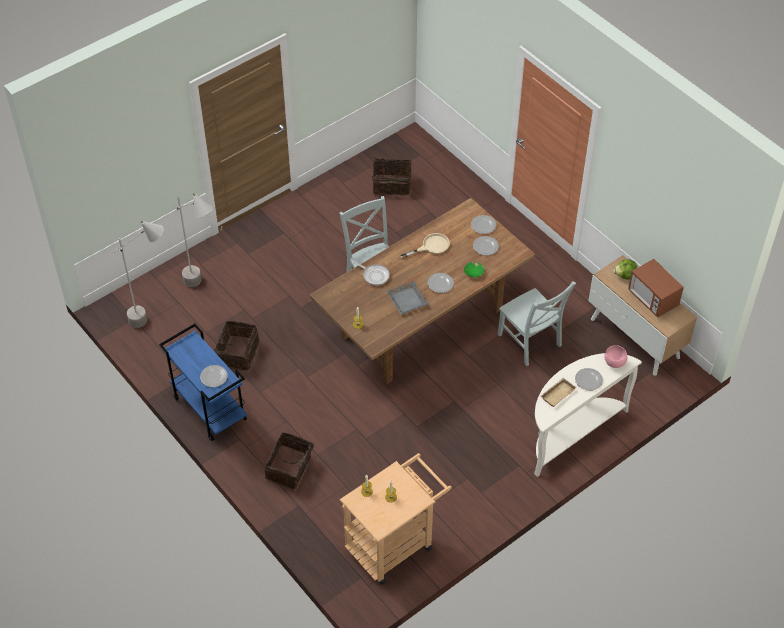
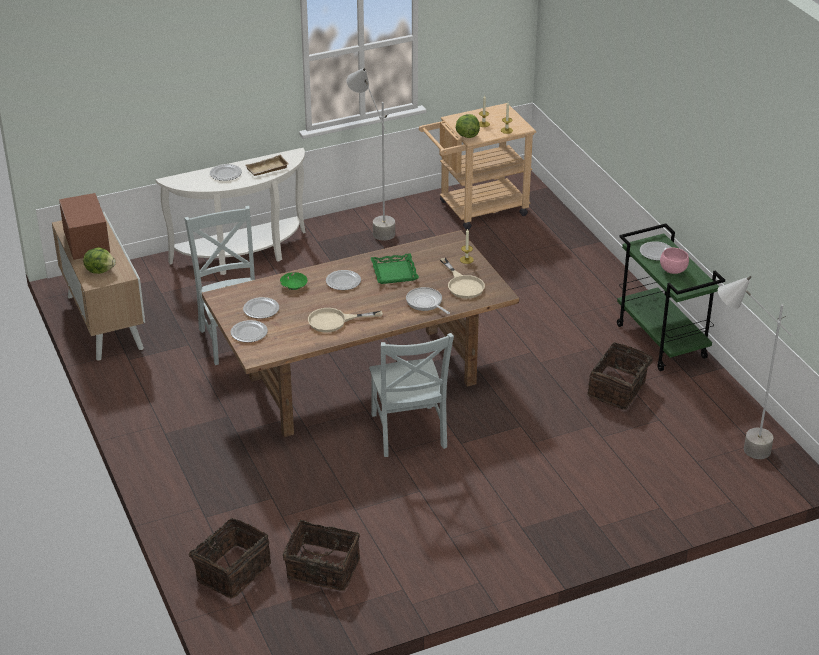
camera: 165 degrees left, 15 degrees down
(203, 287) = (658, 475): grey floor lamp -> grey floor lamp (373, 226)
(209, 408) = (662, 342): blue cart -> green cart
(290, 468) = (572, 277): basket -> basket (231, 571)
(353, 298) = (463, 284): none -> beige frying pan
(401, 473) = (467, 135): none -> lettuce
(407, 300) = (394, 272): grey tray -> green tray
(614, 363) = (187, 181): pink bowl -> pink bowl (673, 270)

